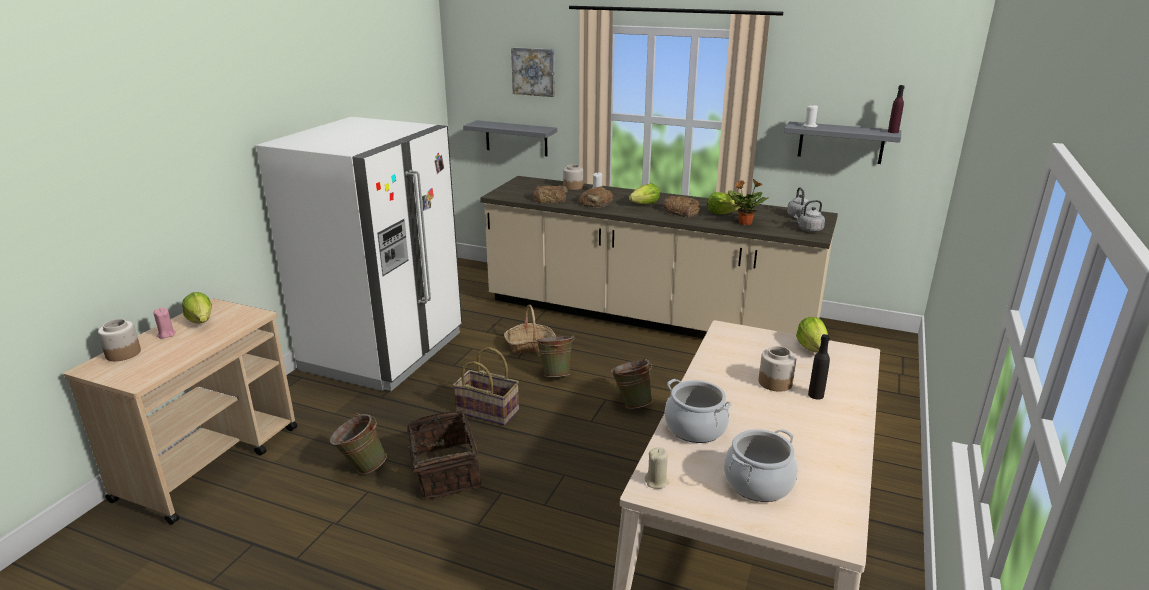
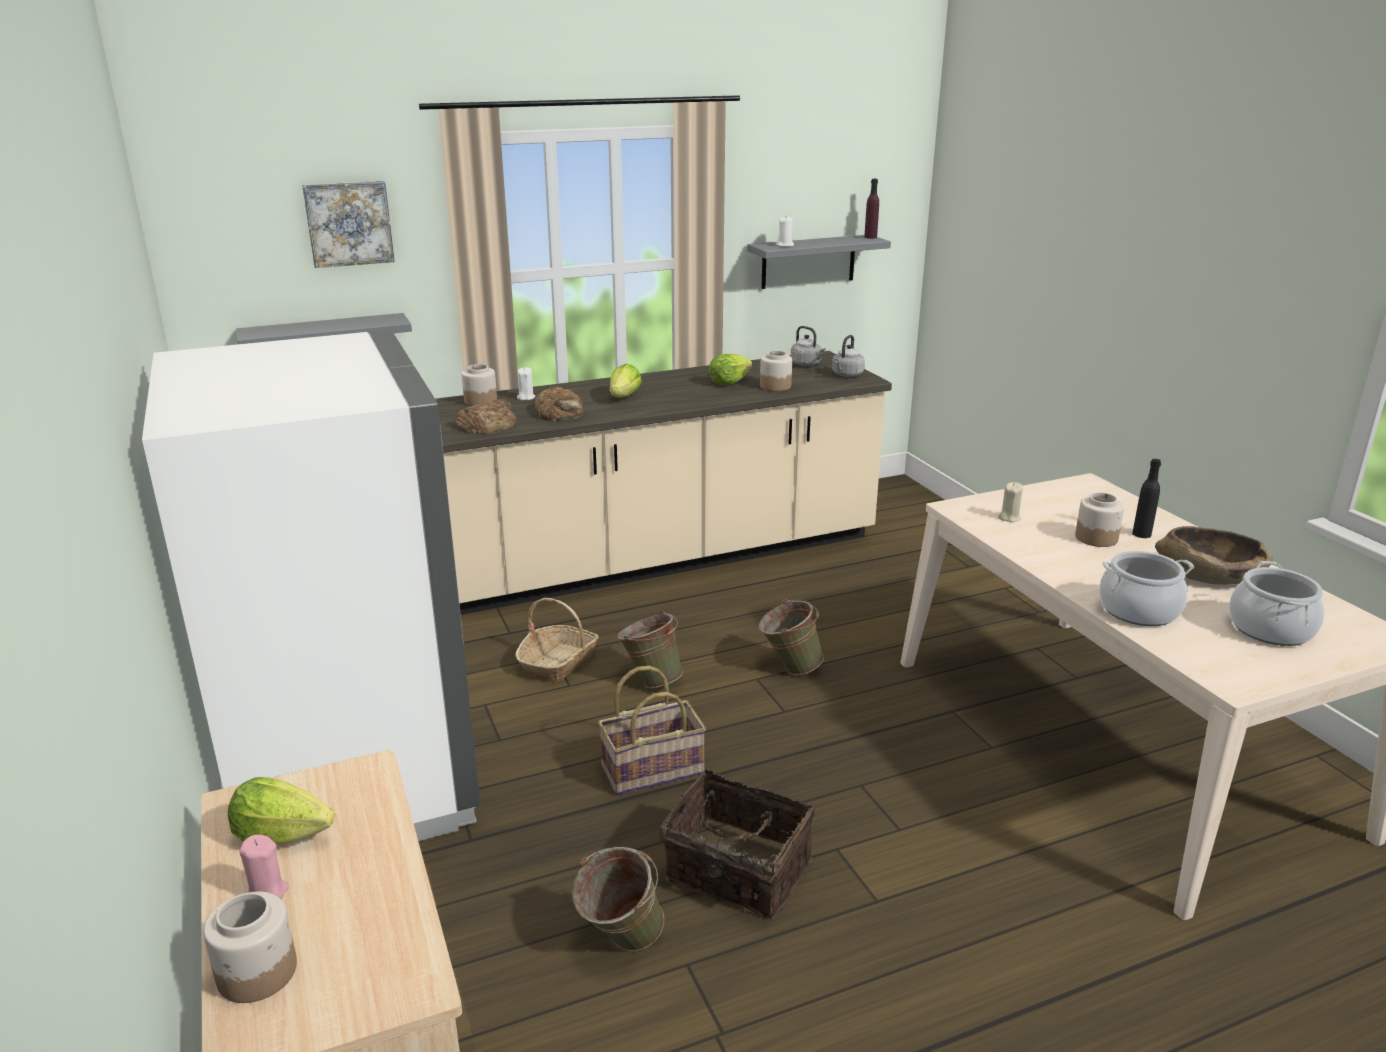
camera: 45 degrees left, 0 degrees up
(657, 481) = (1222, 674): beige candle -> beige candle (1009, 517)
(681, 211) = (683, 393): bread -> none
(744, 223) = (775, 386): potted plant -> jar
(798, 437) = (1208, 575): none -> brown bowl
(812, 348) = (1051, 494): lettuce -> none

